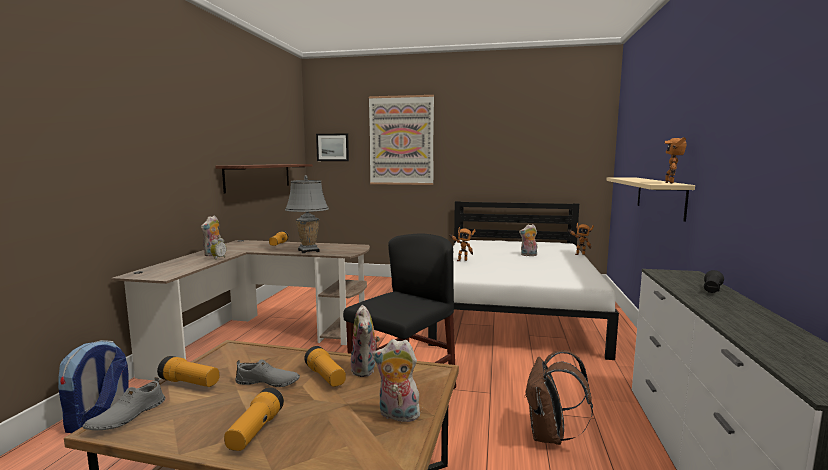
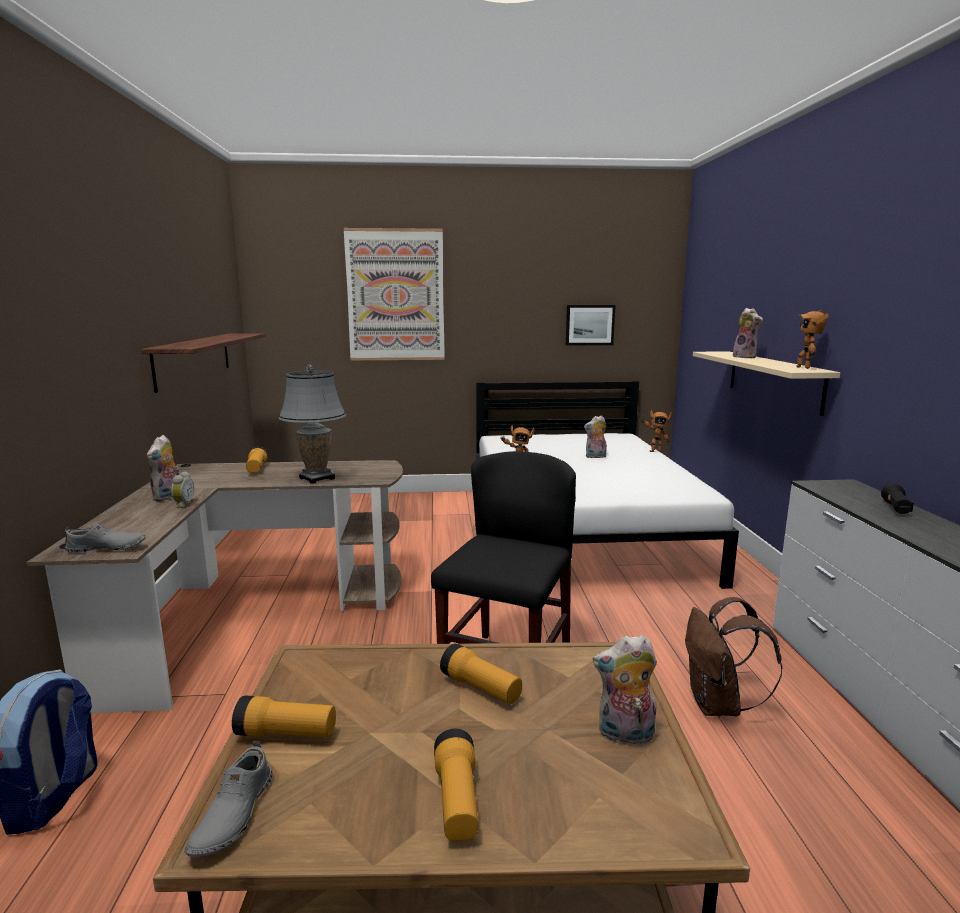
camera: 15 degrees left, 5 degrees up
(267, 383) = (405, 712): grey shoe -> grey shoe (107, 548)
(332, 147) = (288, 305): picture -> picture (589, 325)
(365, 370) = (526, 668): plush toy -> plush toy (746, 357)

